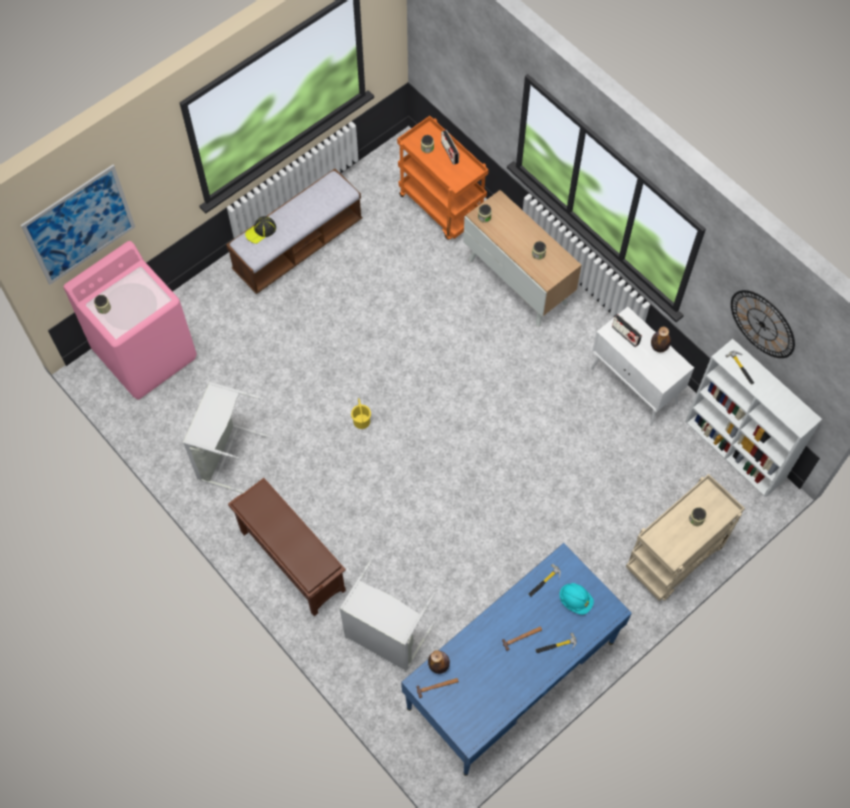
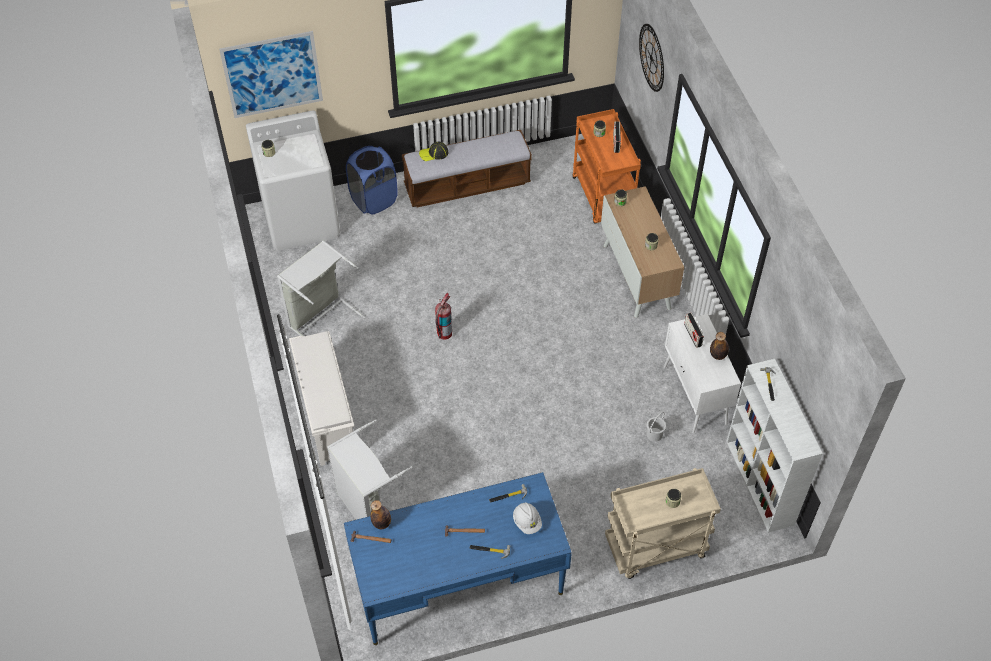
camera: 25 degrees right, 10 degrees down
(146, 354) = (302, 220): pink washing machine -> white washing machine
(210, 300) = (374, 200): none -> blue laundry basket
(291, 560) = (326, 416): brown shoe rack -> white shoe rack
(361, 421) = (444, 333): yellow bucket -> fire extinguisher
(575, 601) = (527, 522): turquoise hard hat -> white hard hat
(617, 442) = (654, 434): none -> white bucket
(762, 324) = (795, 343): wall clock -> wall clock (651, 57)

